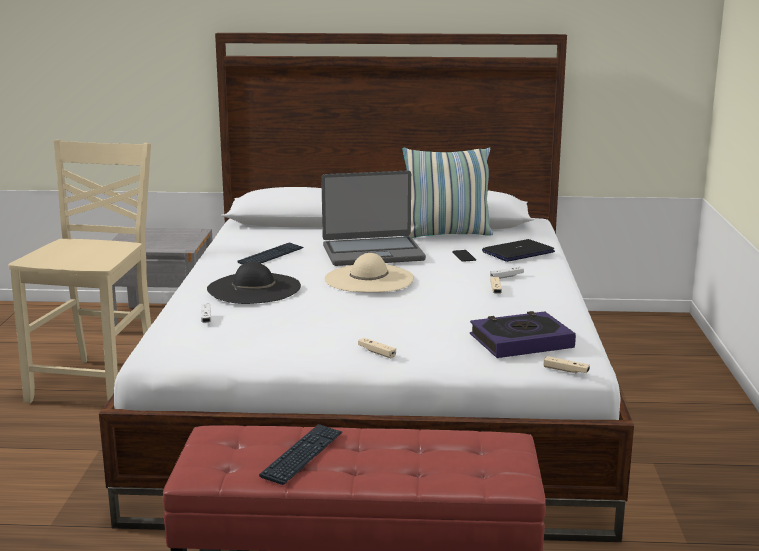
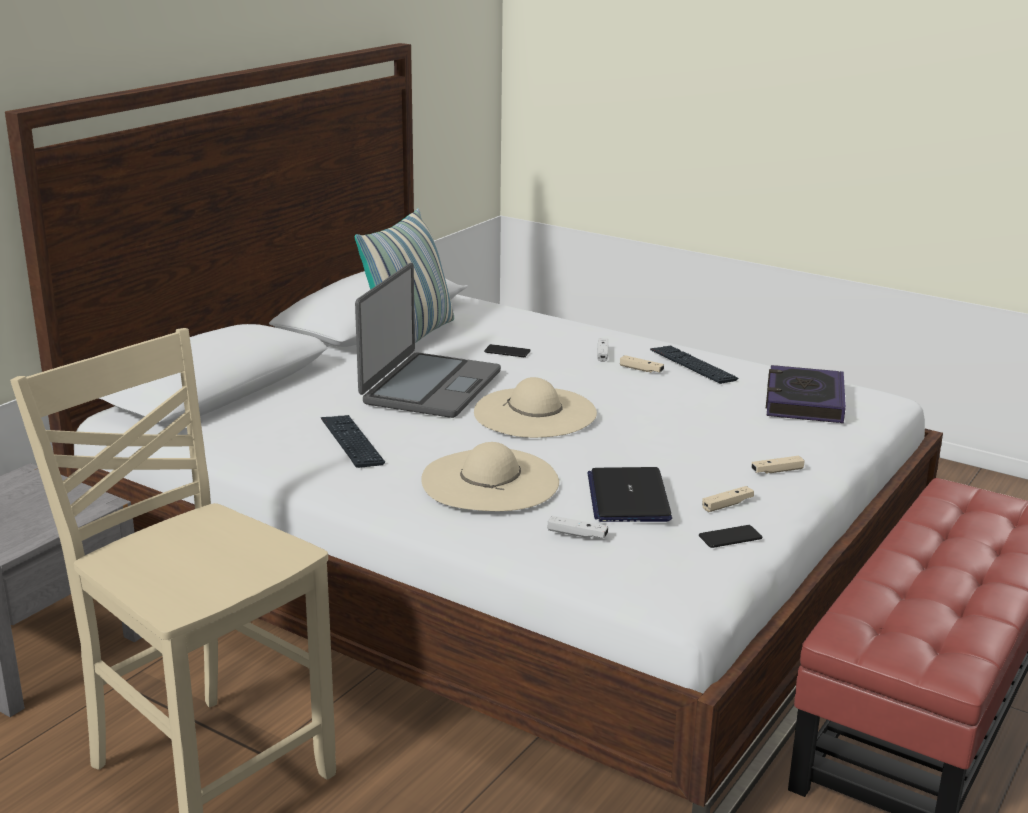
camera: 60 degrees left, 5 degrees up
(250, 355) = (730, 537): none -> phone
(254, 288) = (490, 480): black hat -> beige hat
(302, 455) = (941, 594): keyboard -> keyboard (692, 366)
(518, 252) = (529, 327): laptop -> laptop (628, 497)
(566, 370) = (889, 407): beige game controller -> beige game controller (727, 505)

